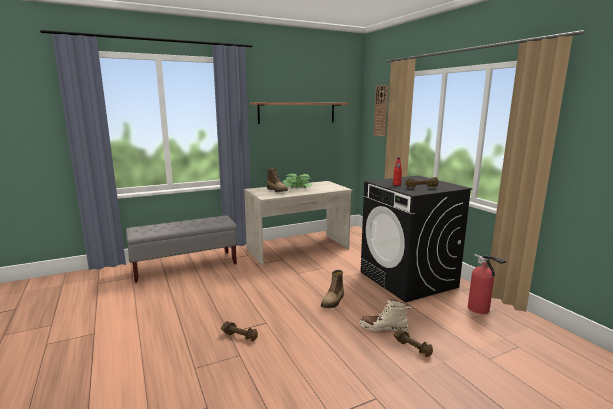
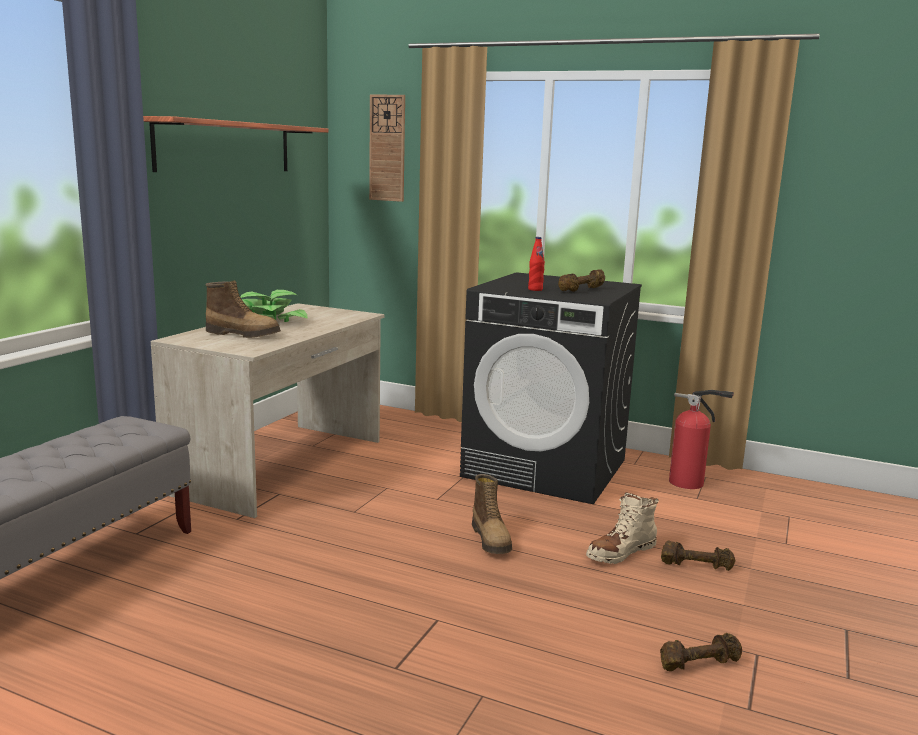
camera: 40 degrees left, 0 degrees up
(240, 336) = (429, 663): brown dumbbell -> brown dumbbell (698, 663)

